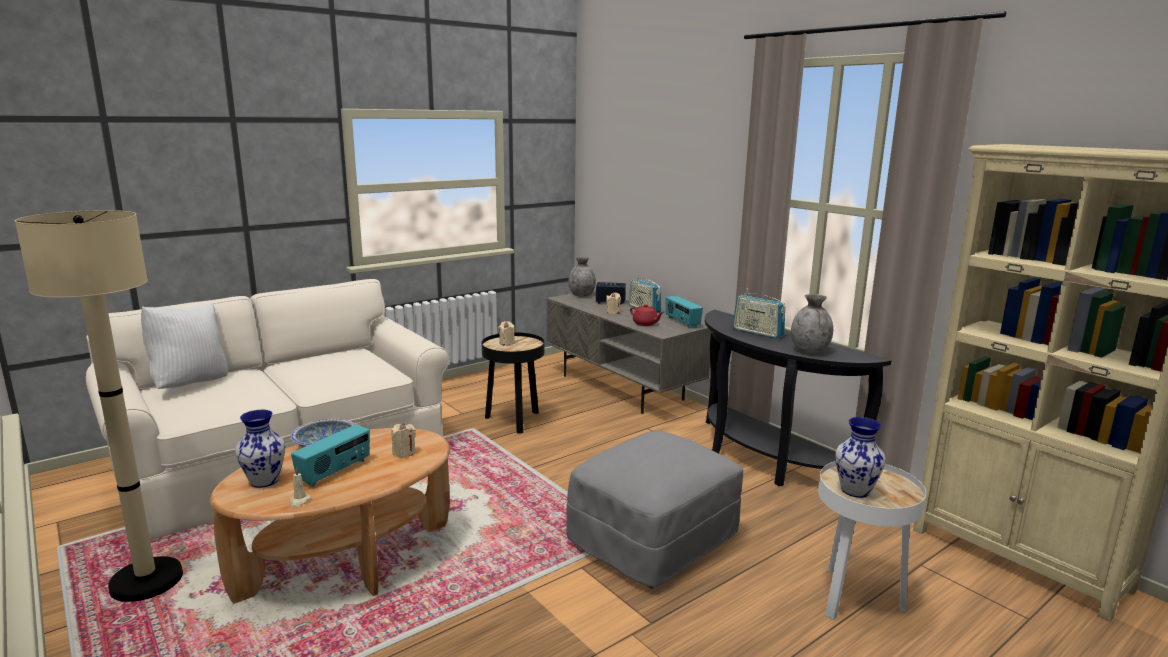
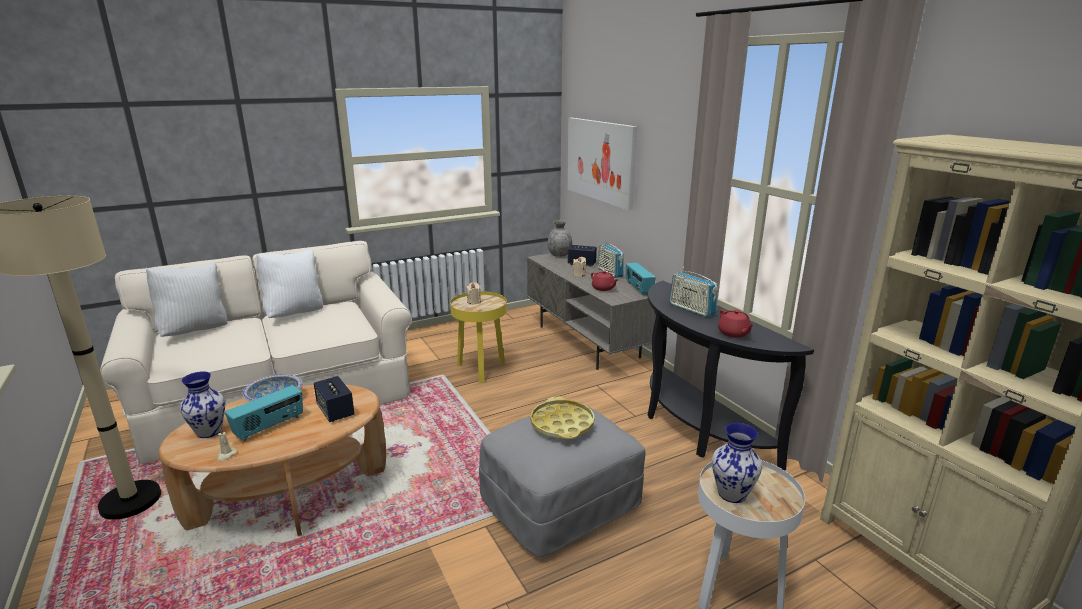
camera: 10 degrees right, 5 degrees up
(305, 362) = (295, 313): none -> white pillow
(404, 452) = (335, 411): beige candle -> speaker
(514, 420) = (481, 369): black side table -> yellow side table
(627, 190) = (600, 160): none -> picture
(657, 449) = (562, 424): none -> yellow tray
(810, 350) = (734, 333): grey vase -> red teapot

